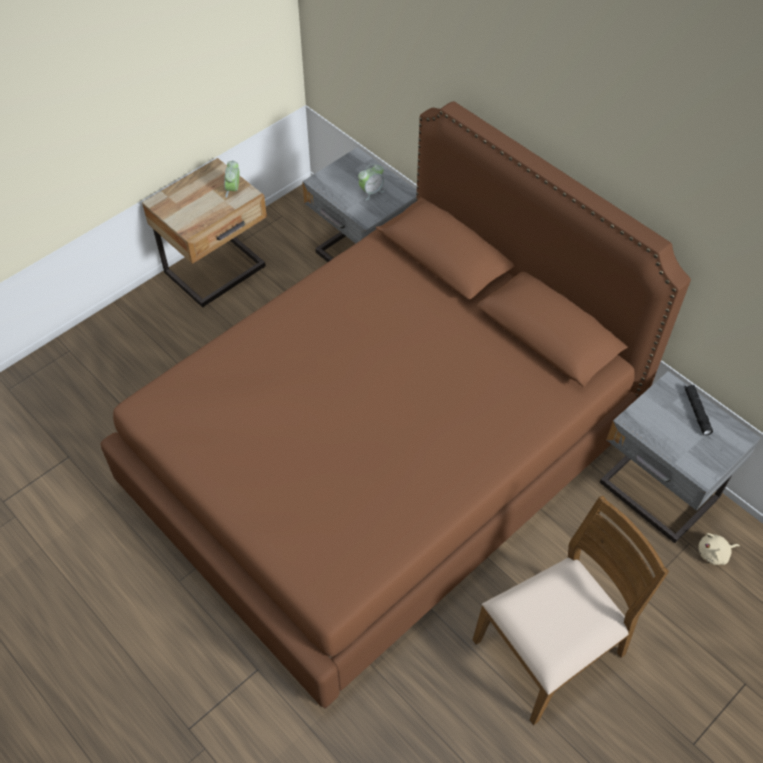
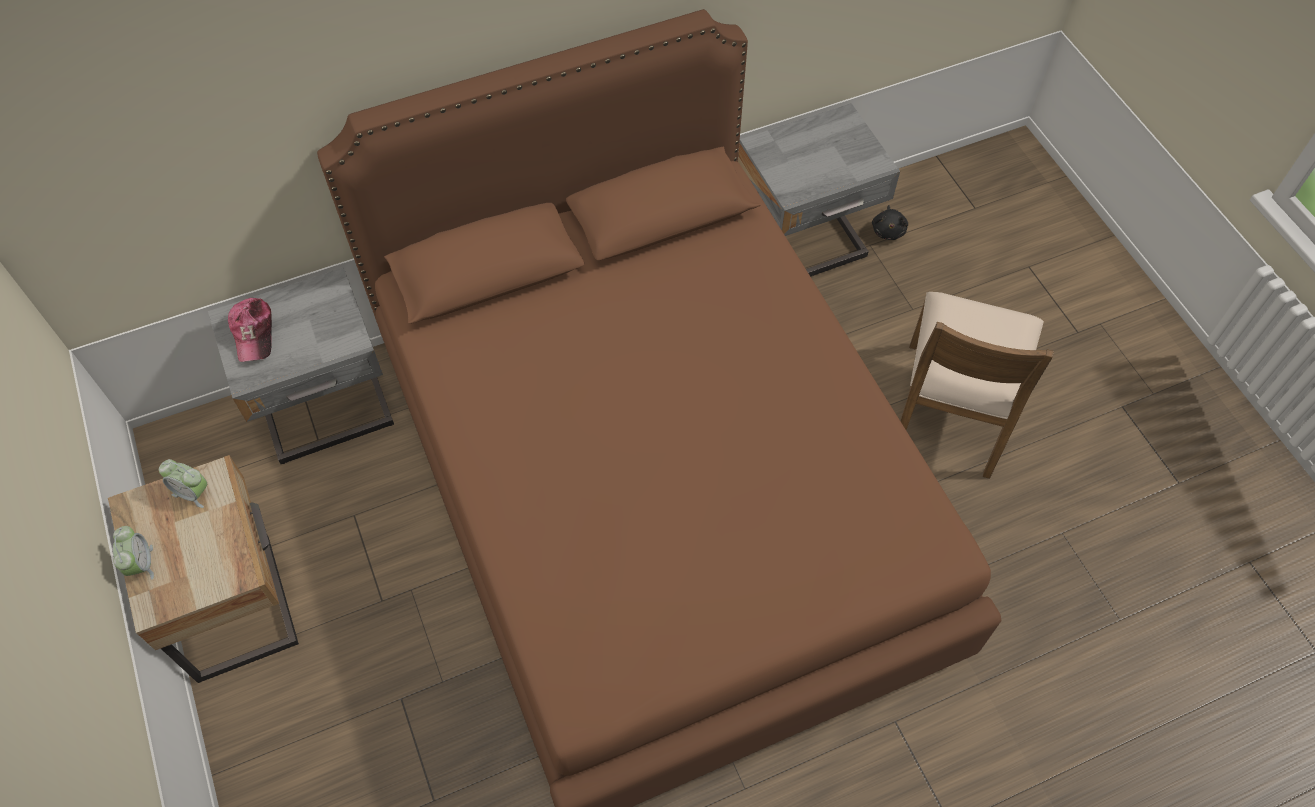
camera: 70 degrees left, 5 degrees up
(351, 172) = (254, 333): none -> cap
(371, 192) = (307, 321): alarm clock -> alarm clock (141, 564)
(551, 649) = (951, 410): brown chair -> brown chair turned 150 degrees counterclockwise
(697, 412) = (802, 137): black flashlight -> none
(714, 554) = (888, 230): beige plush toy -> black plush toy

